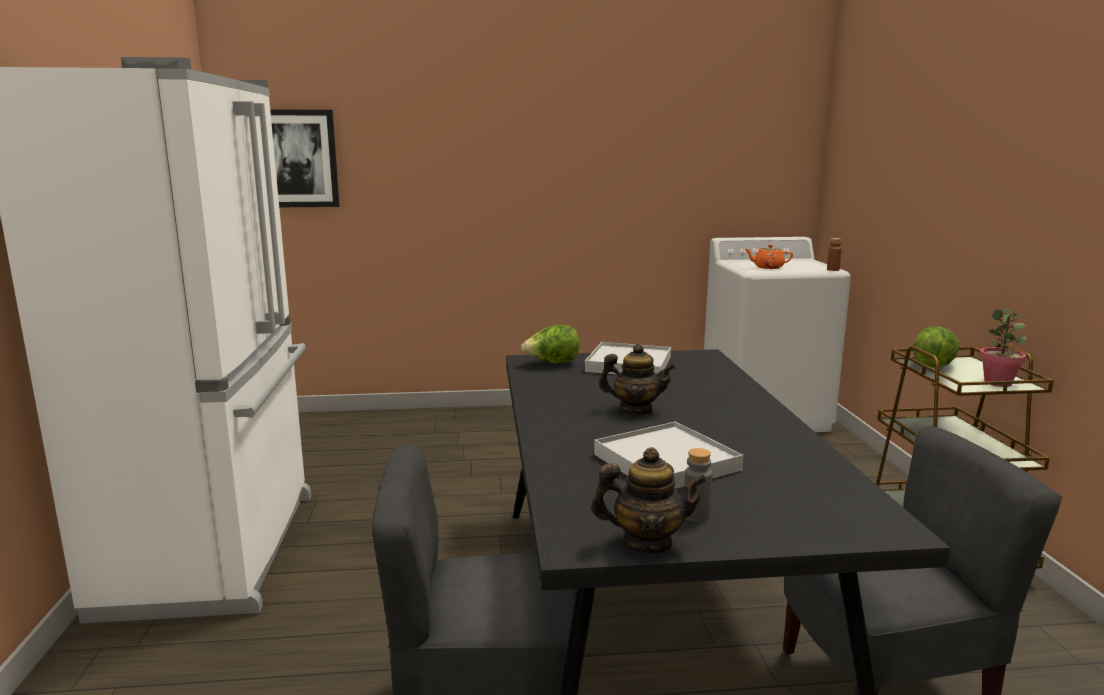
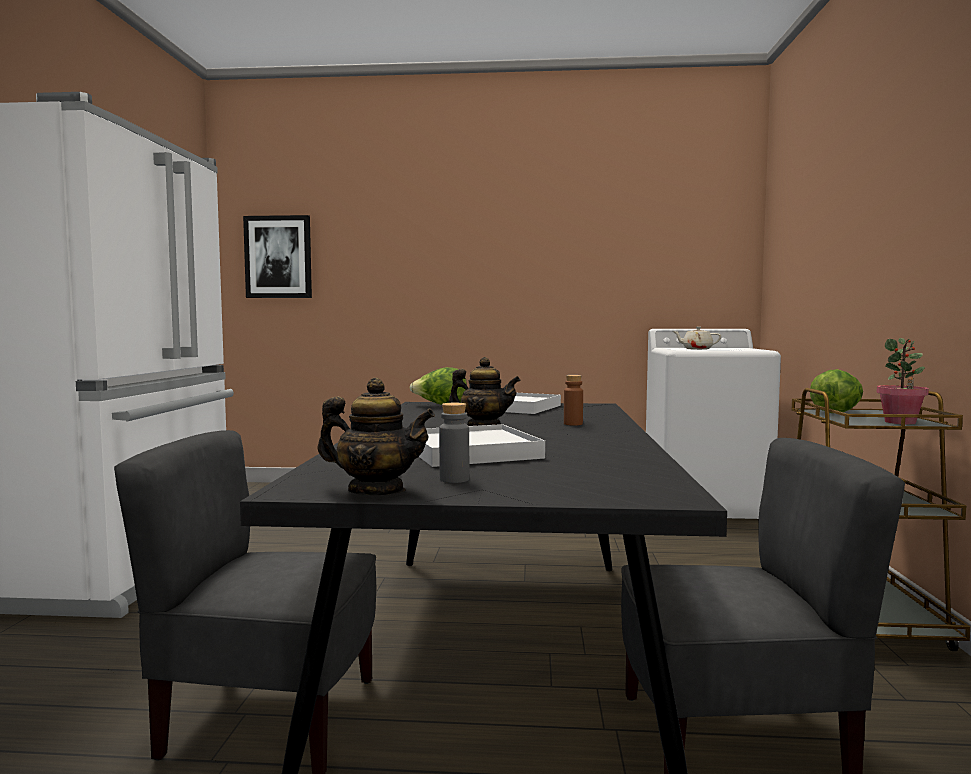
camera: 10 degrees right, 10 degrees down
(767, 267) = (696, 349): orange teapot -> beige teapot
(833, 270) = (762, 350): brown bottle -> brown bottle (573, 424)

